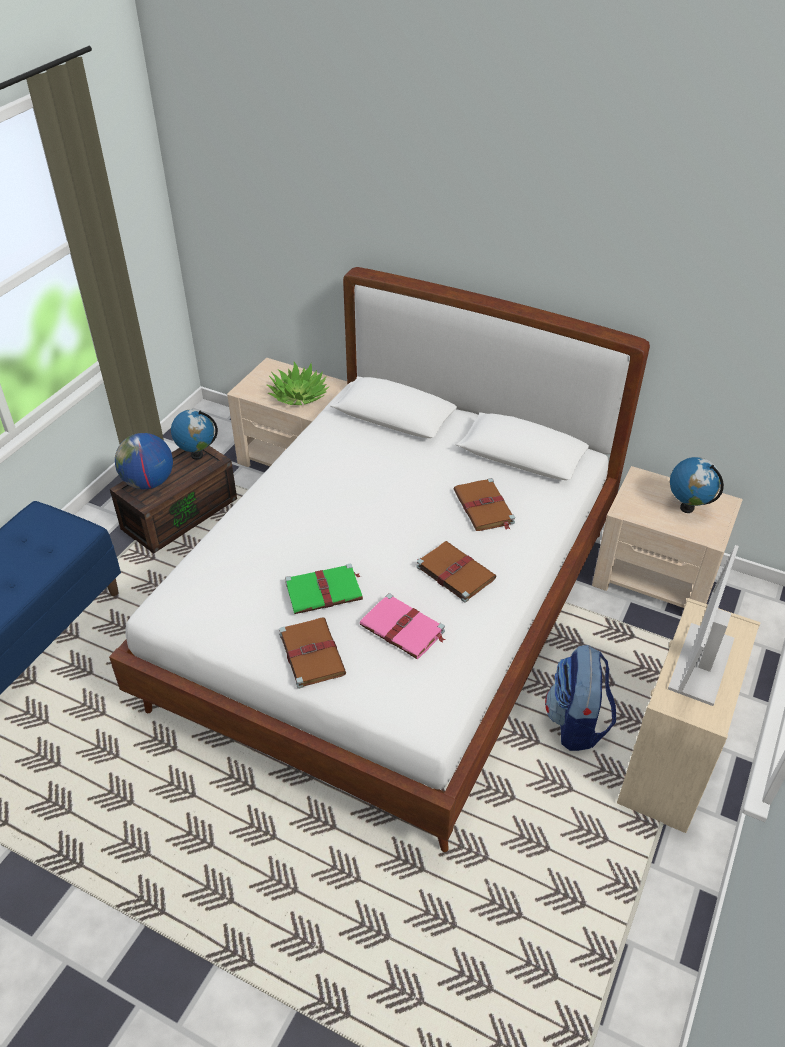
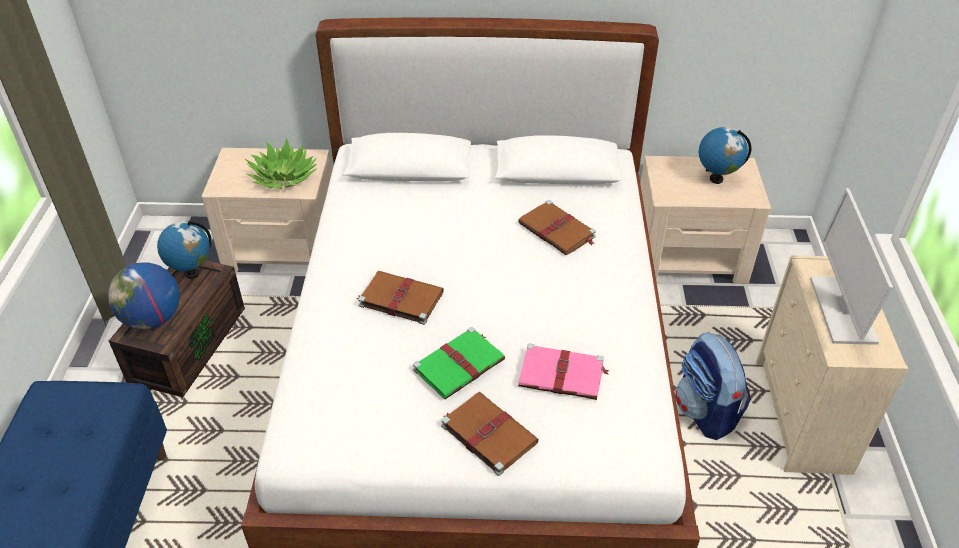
camera: 25 degrees left, 0 degrees up
(454, 572) = (572, 302): brown book -> brown book (399, 299)

